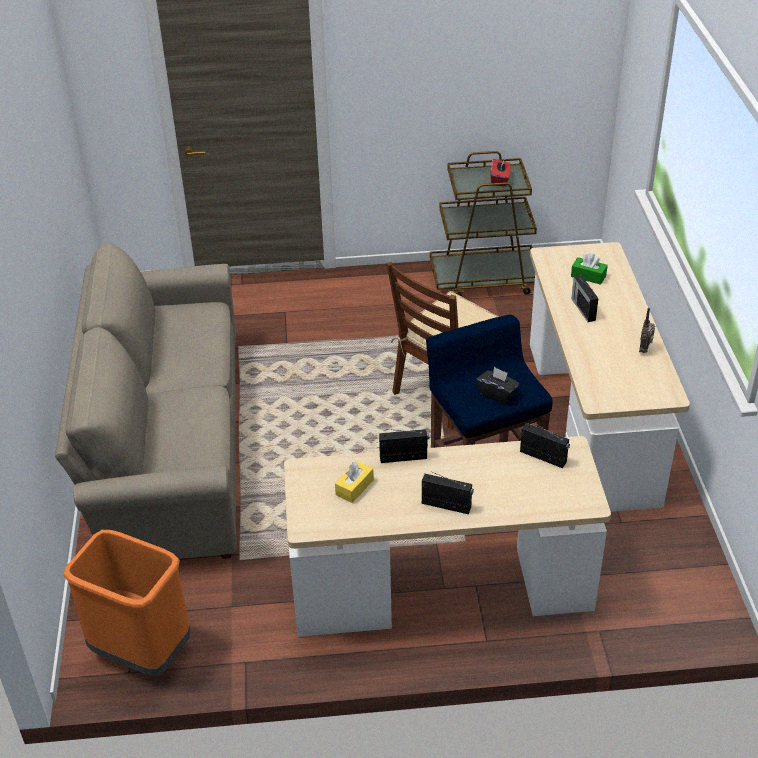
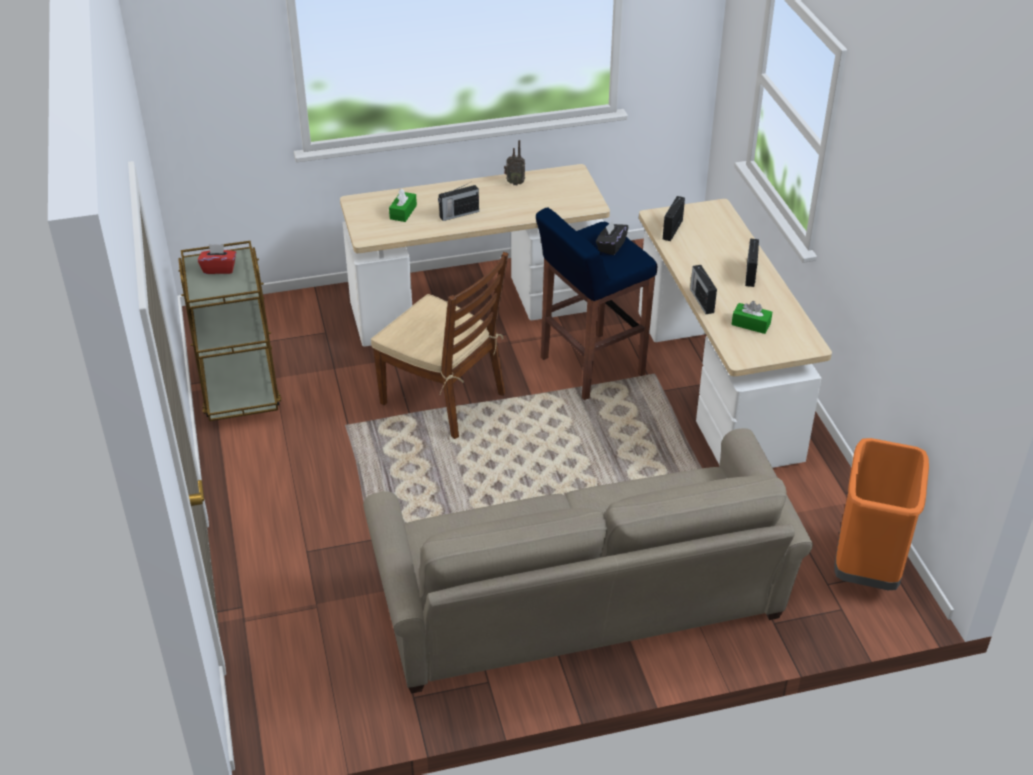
camera: 100 degrees left, 0 degrees up
(354, 487) = (751, 324): yellow tissue box -> green tissue box

